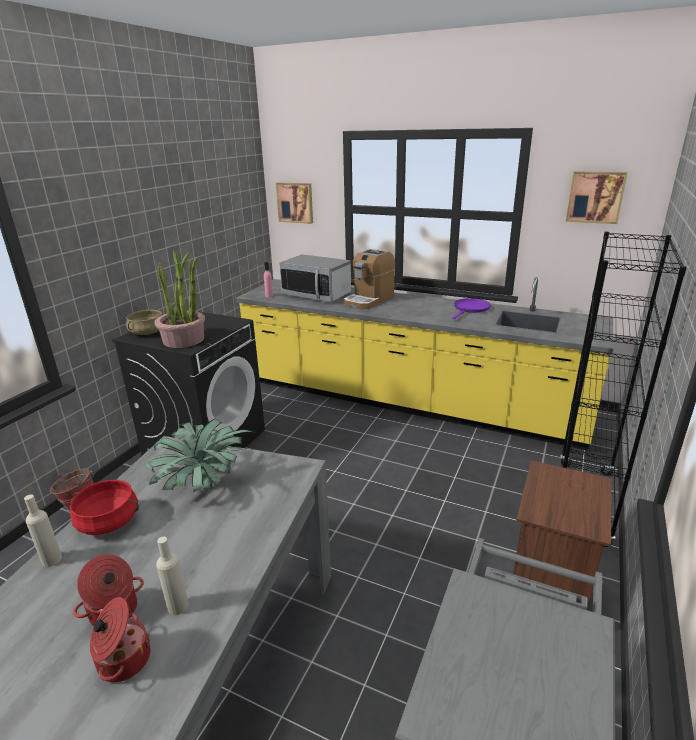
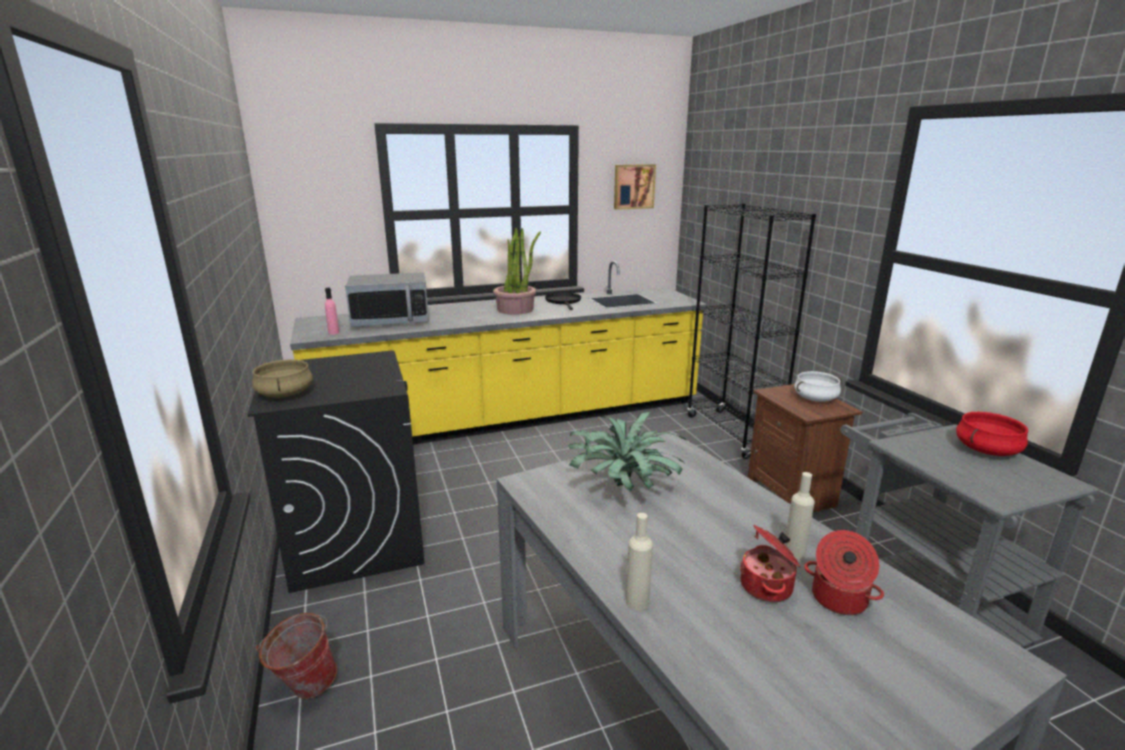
camera: 45 degrees left, 5 degrees down
(109, 521) = (615, 551): red cooking pot -> red cooking pot (986, 449)
(184, 340) = (360, 385): potted plant -> potted plant (515, 309)
(295, 202) = (309, 213): picture -> none
(369, 300) = (458, 313): coffee machine -> none
(471, 309) = (563, 301): purple frying pan -> black frying pan
(581, 501) = (815, 398): none -> white cooking pot

